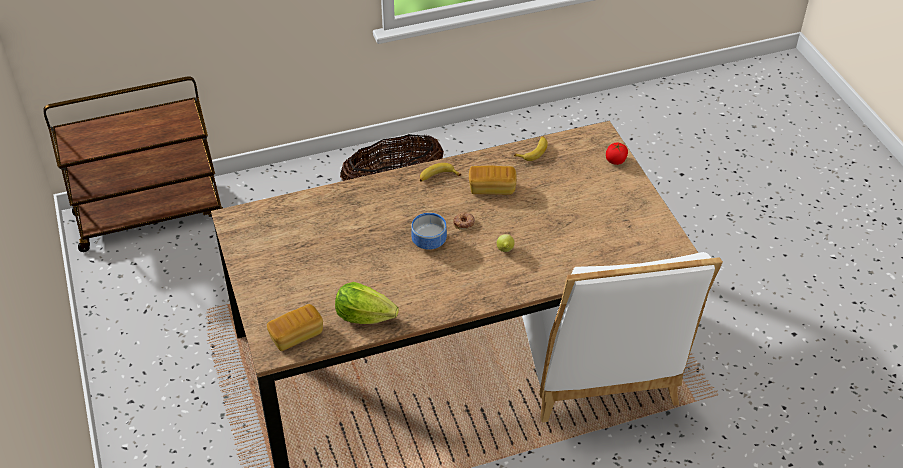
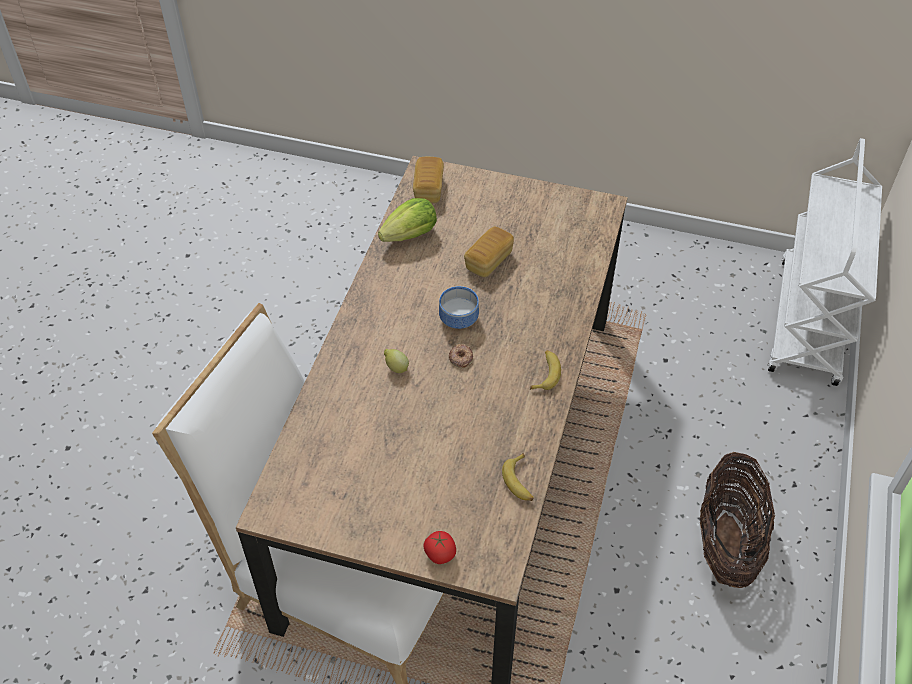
camera: 125 degrees right, 5 degrees up
(150, 215) = (808, 323): brown cart -> white cart
(492, 188) = (491, 408): bread -> bread (488, 261)

